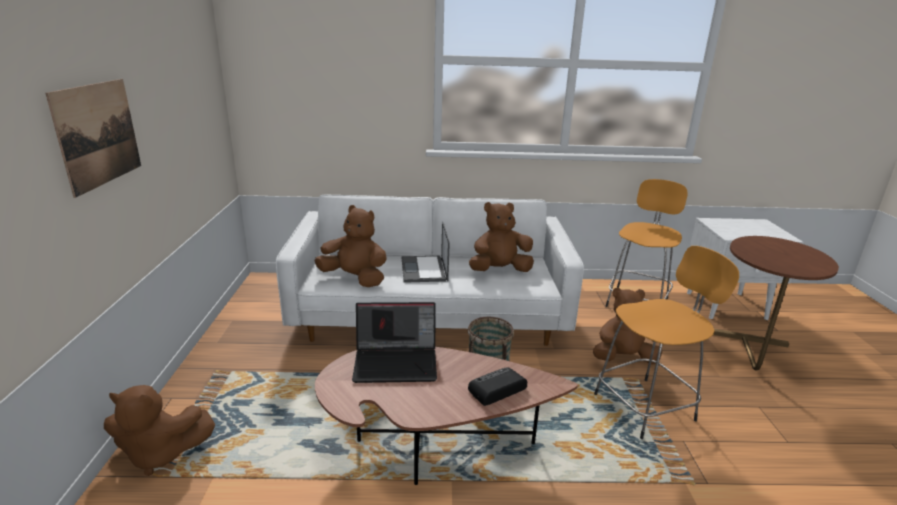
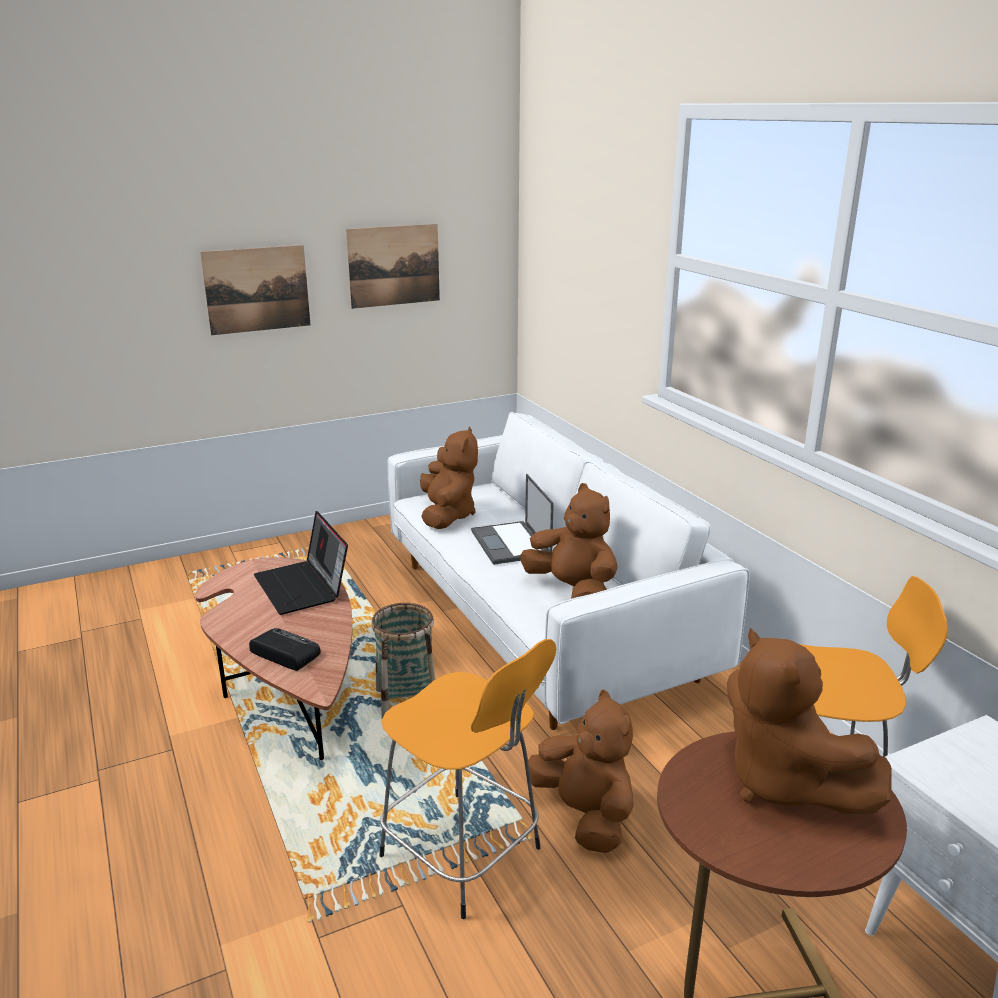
camera: 65 degrees right, 0 degrees up
(161, 454) = (212, 567): brown plush toy -> brown plush toy (783, 783)
(174, 95) = (394, 265): none -> picture
(424, 270) = (511, 544): laptop -> laptop turned 75 degrees counterclockwise

